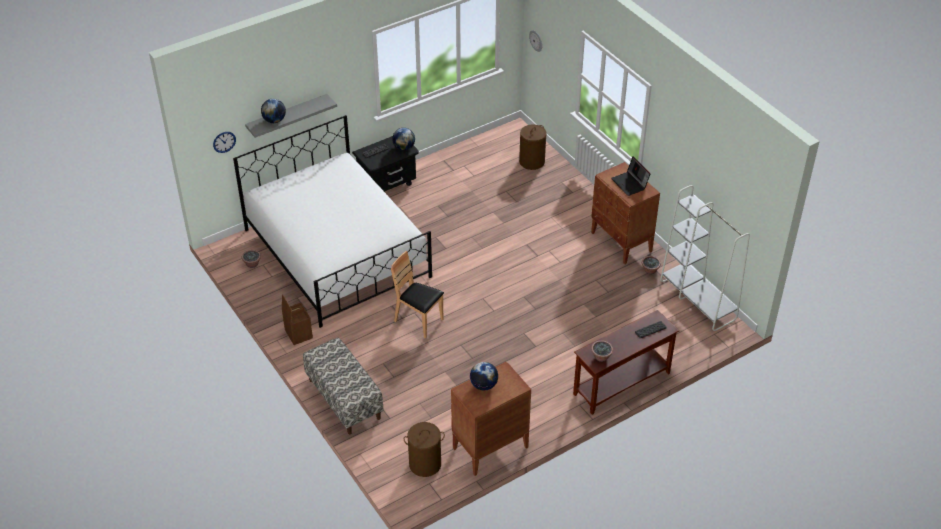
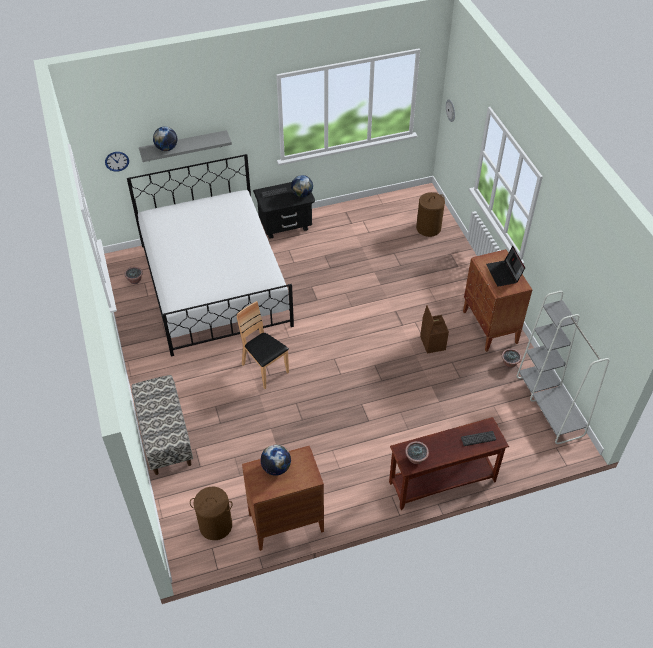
camera: 15 degrees right, 5 degrees up
(298, 333) = (148, 358): brown storage box -> brown storage box (432, 343)

